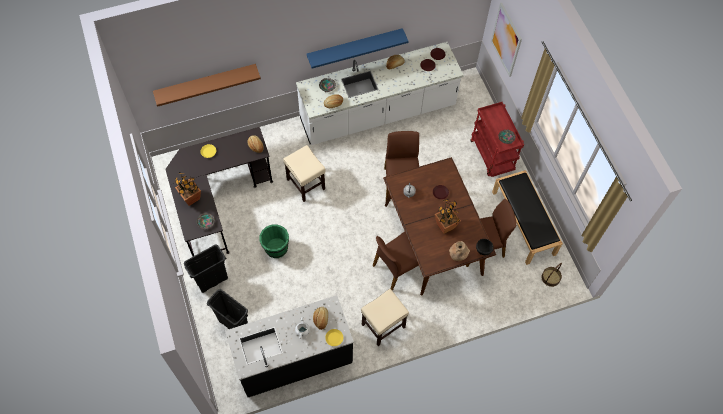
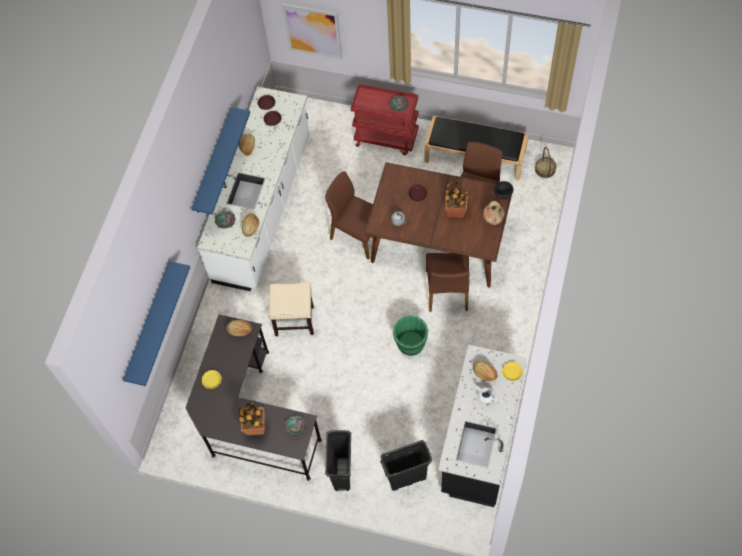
camera: 50 degrees left, 0 degrees up
(206, 82) = (148, 323): brown shelf -> blue shelf
(276, 248) = (348, 390): green bucket -> green bucket (410, 344)
(383, 326) = (499, 339): beige stool -> none

